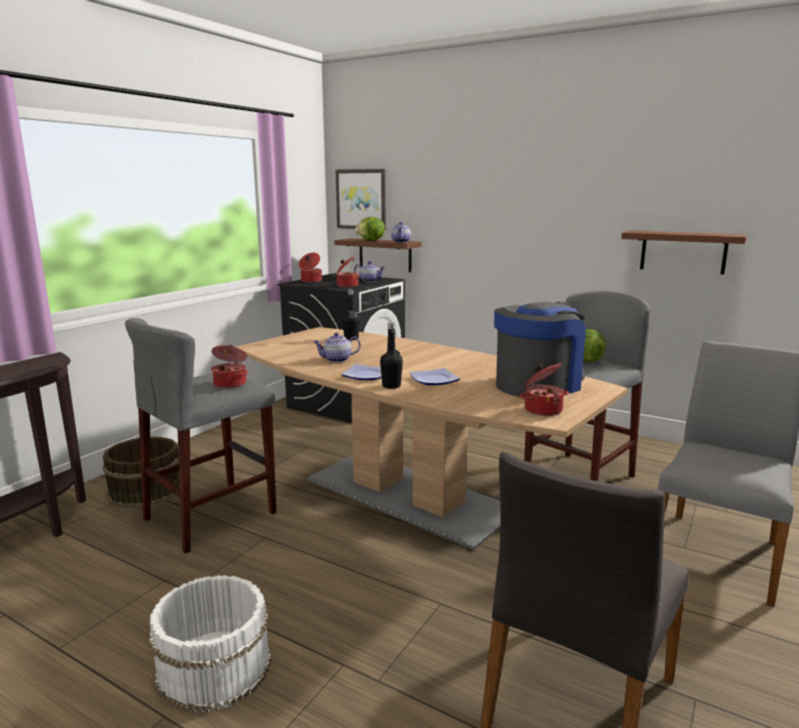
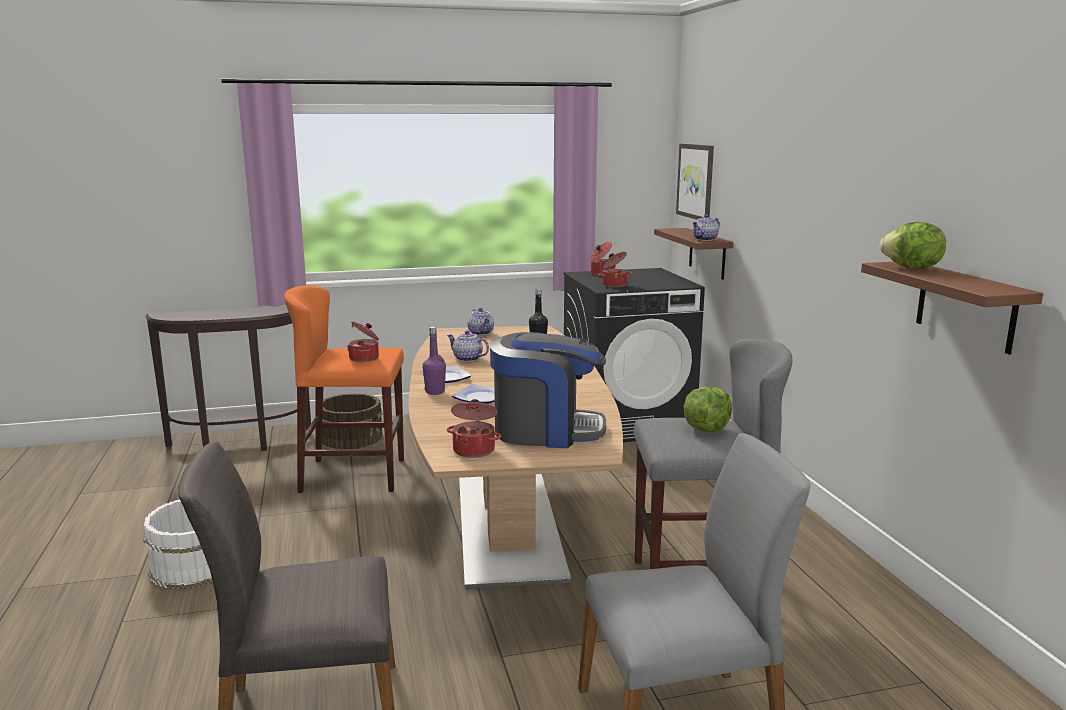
camera: 45 degrees right, 0 degrees up
(211, 516) = (354, 475): grey stool -> orange stool
(370, 281) = (658, 283): teapot -> teapot (481, 333)
(371, 240) = (685, 233): lettuce -> lettuce (911, 268)
(391, 386) = (435, 392): black bottle -> purple bottle

